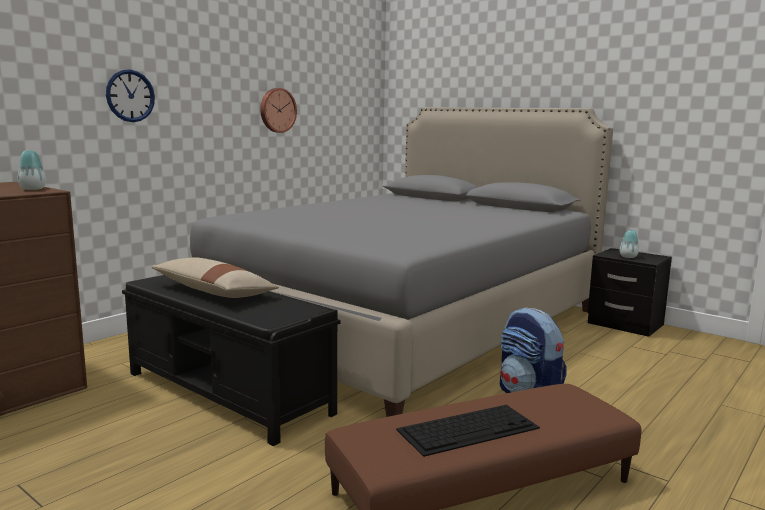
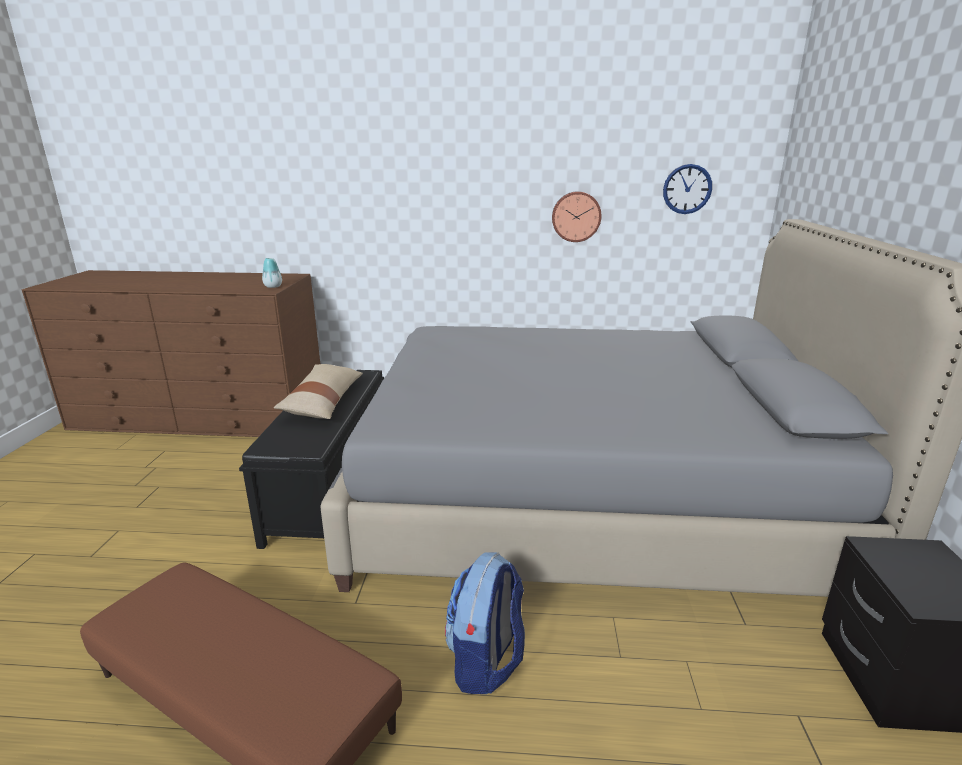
camera: 55 degrees right, 10 degrees up
(130, 96) = (403, 205): wall clock -> wall clock (687, 189)
(469, 428) = (208, 638): keyboard -> none
(628, 257) = (909, 573): vase -> none

